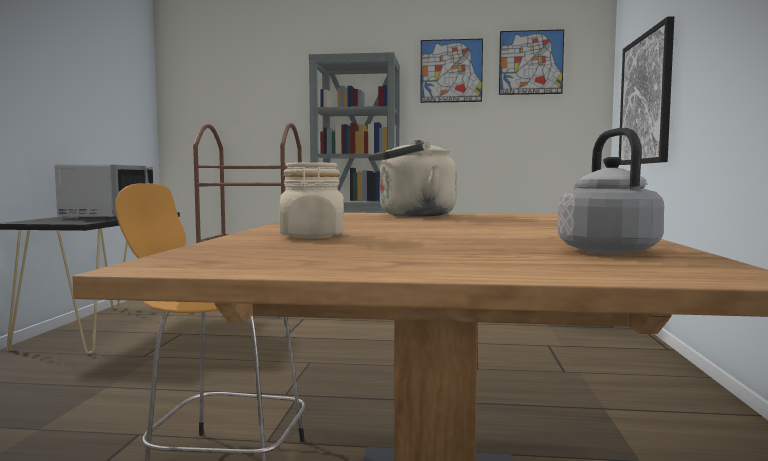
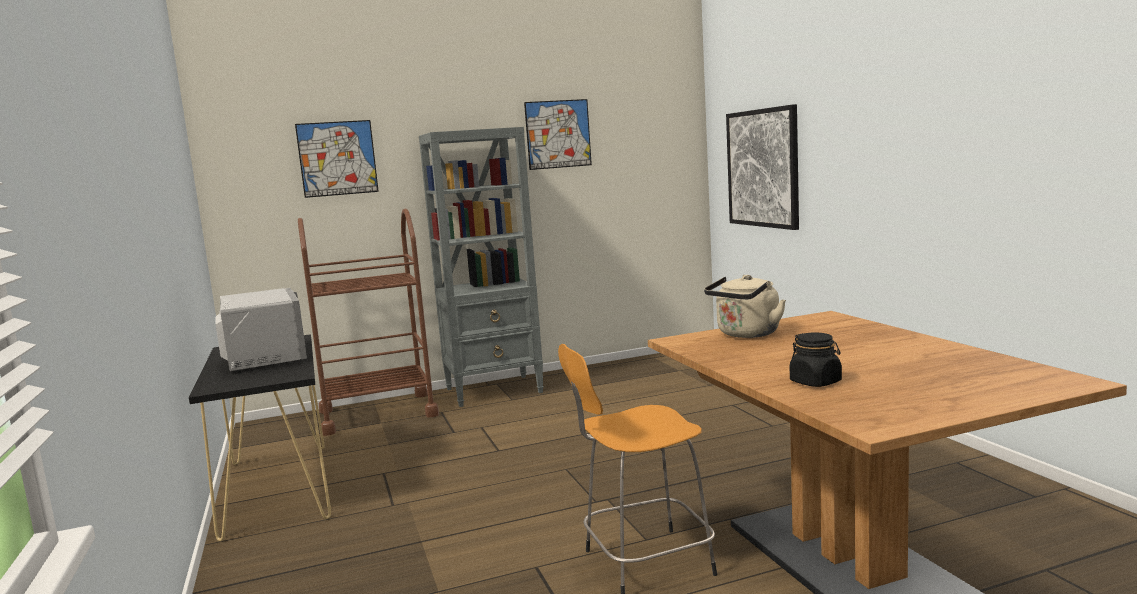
camera: 25 degrees left, 5 degrees up
(312, 236) = (816, 382): beige jar -> black jar
(531, 62) = (634, 122): picture -> picture (337, 158)
(604, 250) = (989, 368): grey kettle -> none

